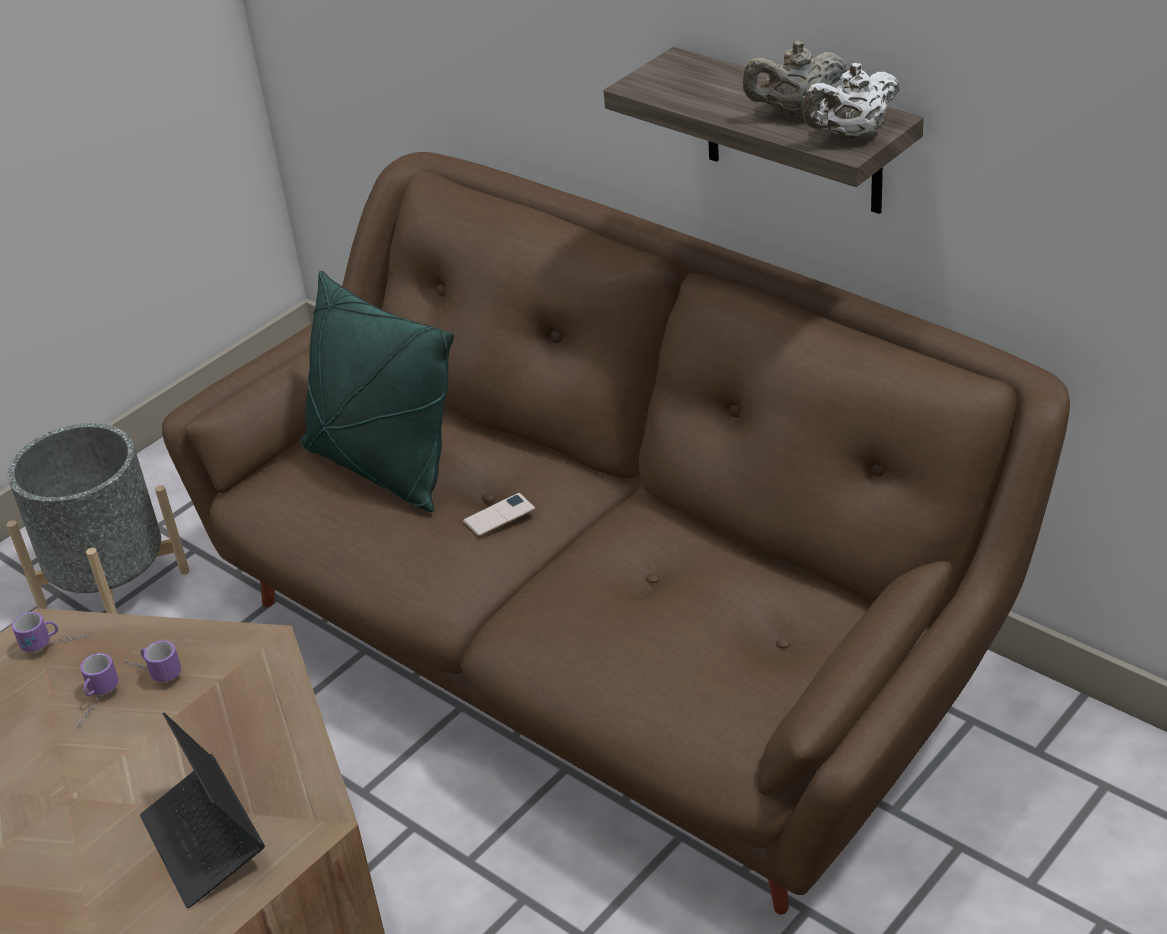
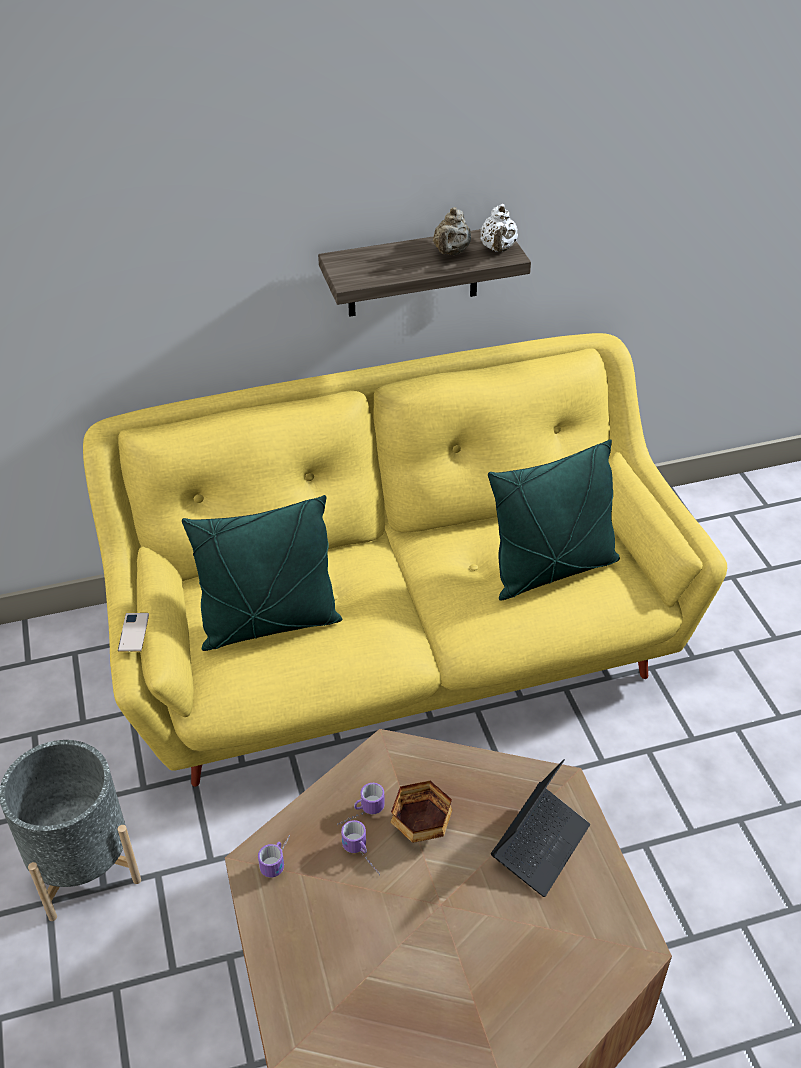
camera: 60 degrees left, 5 degrees up
(168, 730) = (423, 827): none -> bowl
(205, 842) = (540, 845): laptop -> laptop turned 60 degrees counterclockwise
(499, 515) = (373, 595): phone -> phone (133, 632)
(603, 650) = (401, 648): brown sofa -> yellow sofa
(694, 637) = (552, 570): none -> green pillow

